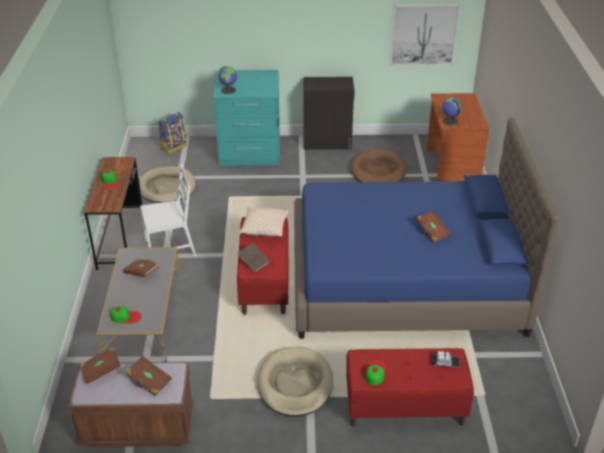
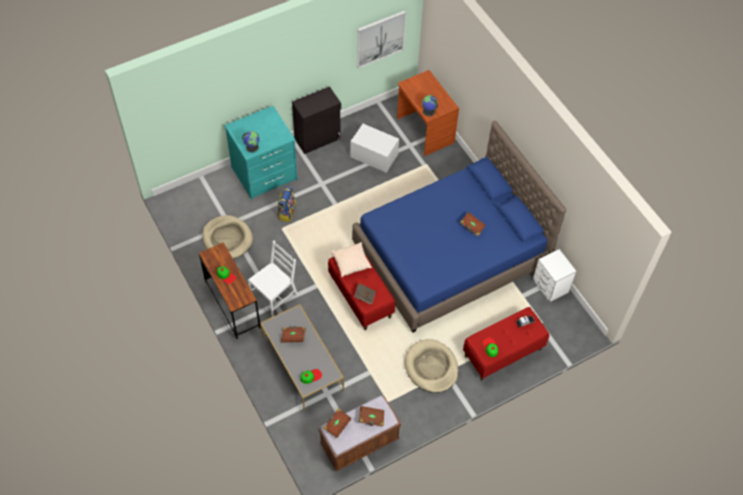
camera: 30 degrees left, 20 degrees up
(173, 147) = (199, 193): backpack -> backpack (286, 212)
(378, 171) = (374, 156): brown dog bed -> white storage box
(520, 359) = (550, 287): none -> white nightstand

